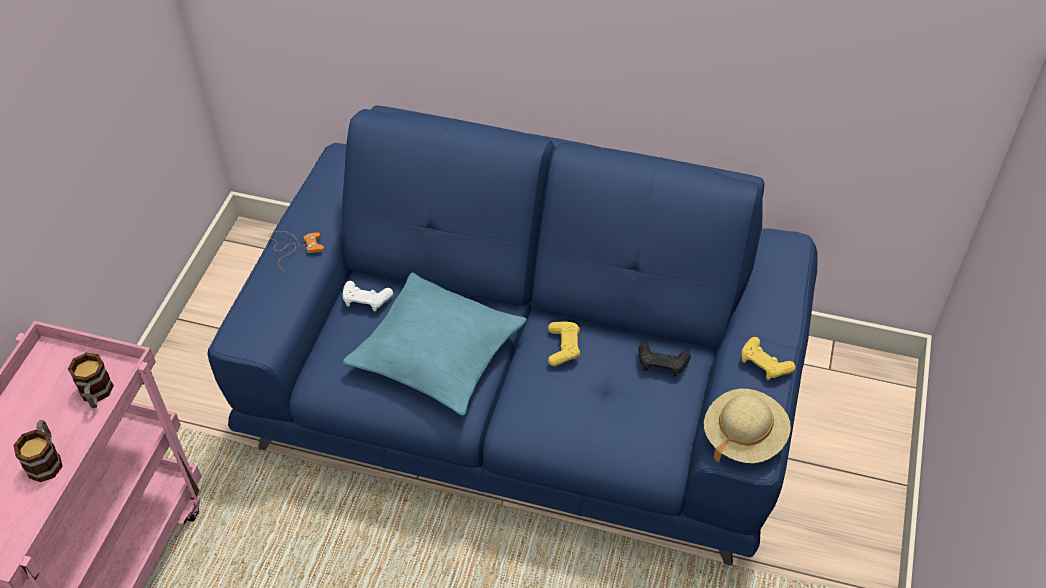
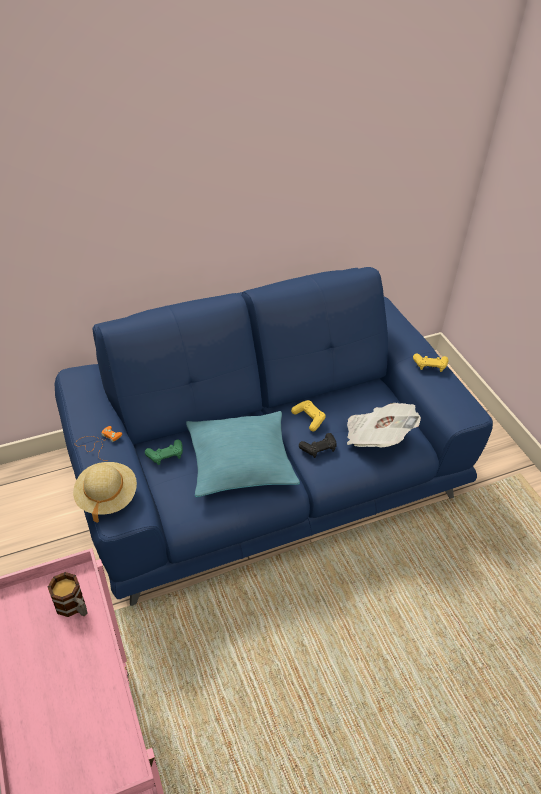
camera: 40 degrees left, 5 degrees down
(46, 459) = (80, 676): mug -> none
(366, 300) = (166, 455): white game controller -> green game controller
(623, 417) = (377, 437): none -> newspaper
(662, 364) = (368, 398): black game controller -> black game controller (318, 449)
(743, 437) = (458, 406): beige hat -> beige hat (107, 497)

